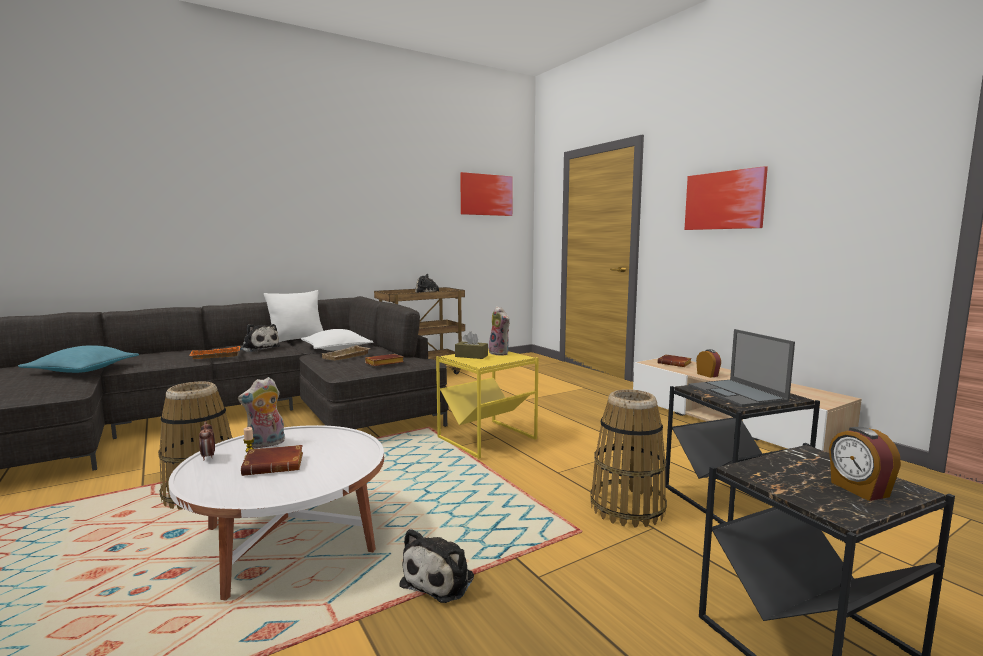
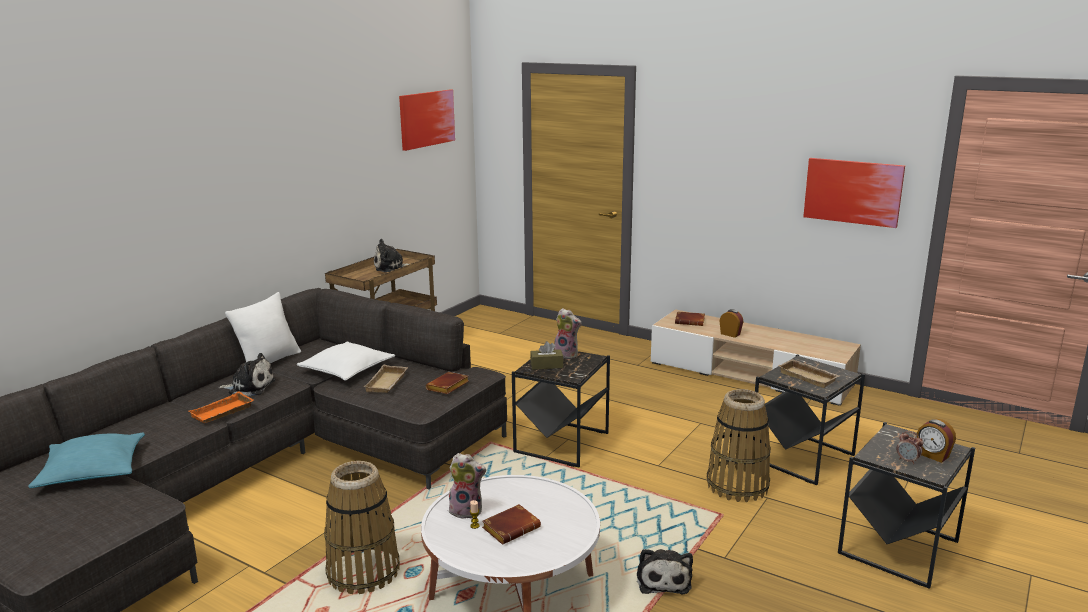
camera: 25 degrees left, 10 degrees up
(208, 457) = (442, 536): alarm clock -> alarm clock (907, 460)
(266, 444) = (467, 510): plush toy -> plush toy turned 105 degrees counterclockwise
(486, 438) = (560, 443): yellow side table -> black side table
(724, 200) = (734, 155): picture -> picture (853, 191)
(737, 393) = (809, 377): laptop -> beige tray

